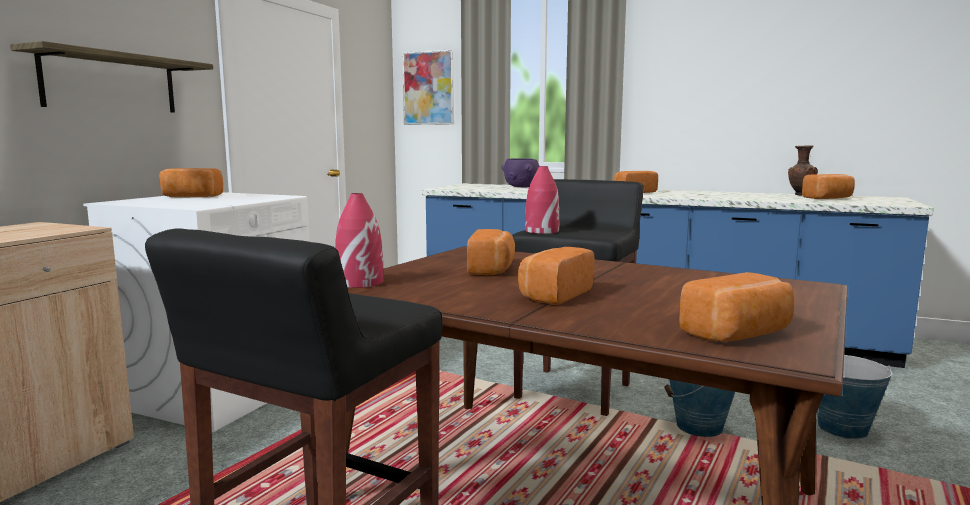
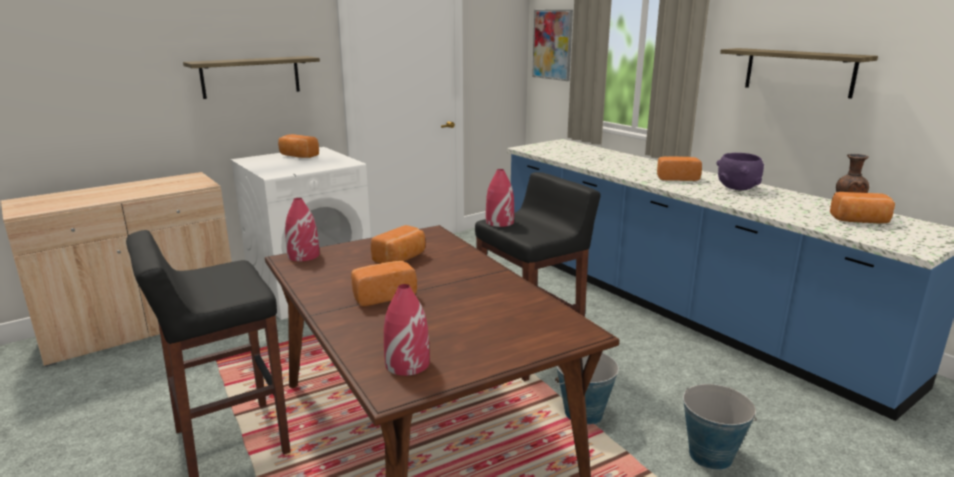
camera: 30 degrees right, 10 degrees up
(521, 187) = (597, 153): purple bowl -> purple bowl (736, 188)
(715, 88) = (799, 72): none -> shelf
(739, 334) = (407, 363): bread -> red vase

